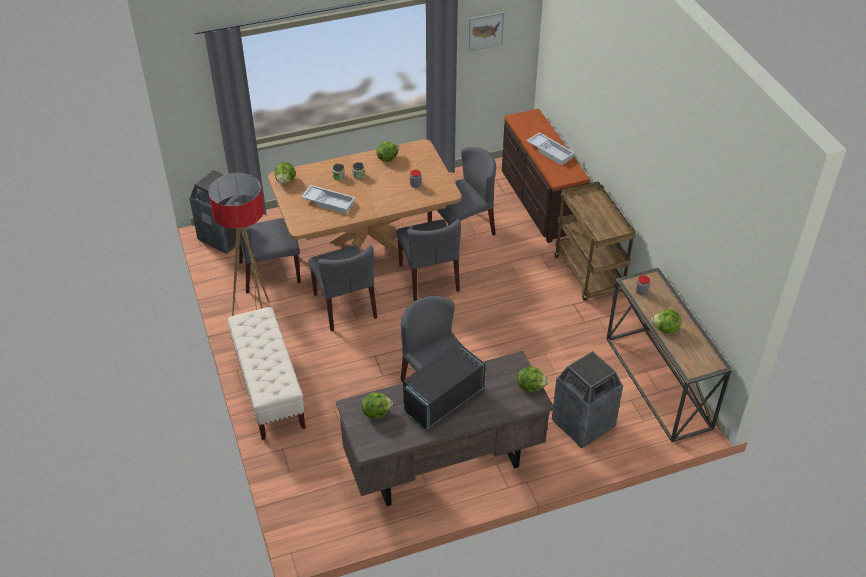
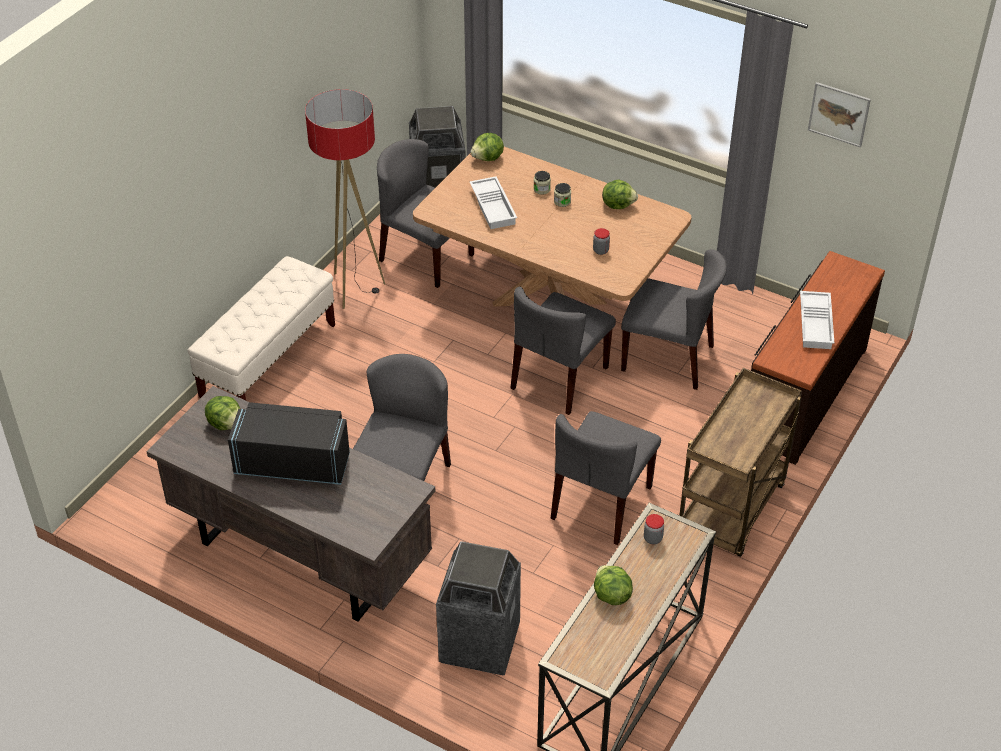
camera: 50 degrees right, 0 degrees up
(345, 306) = (442, 341): grey chair -> grey chair (602, 503)
(531, 386) = (386, 523): lettuce -> none

